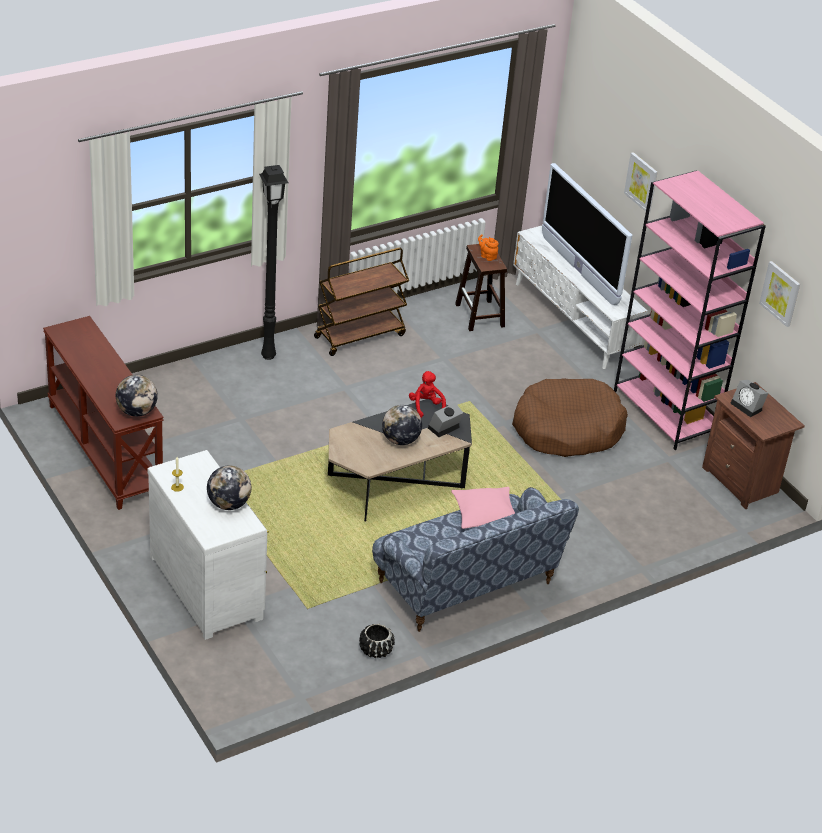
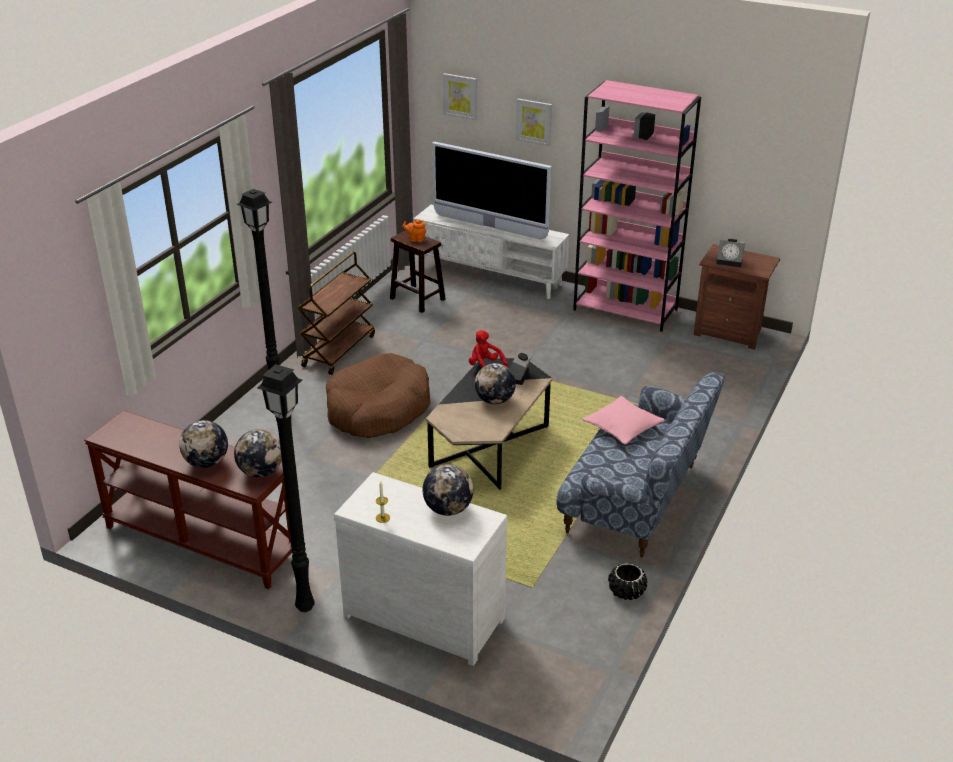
camera: 30 degrees left, 5 degrees down
(107, 386) = (207, 463): none -> globe
(130, 536) = (305, 608): none -> black floor lamp
(567, 429) = (572, 350): brown dog bed -> brown dog bed (377, 409)
(780, 293) = (727, 152): picture -> picture (460, 96)

